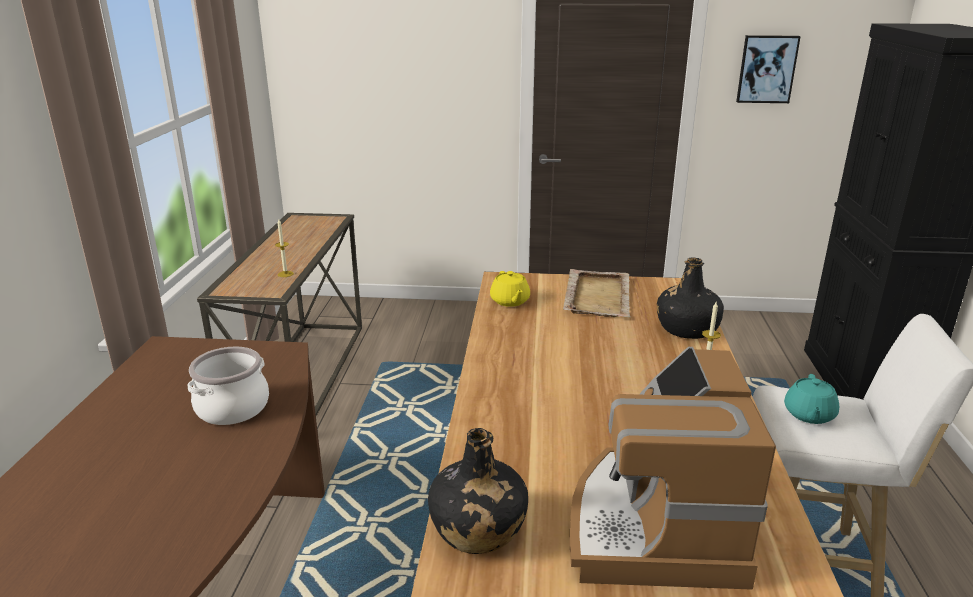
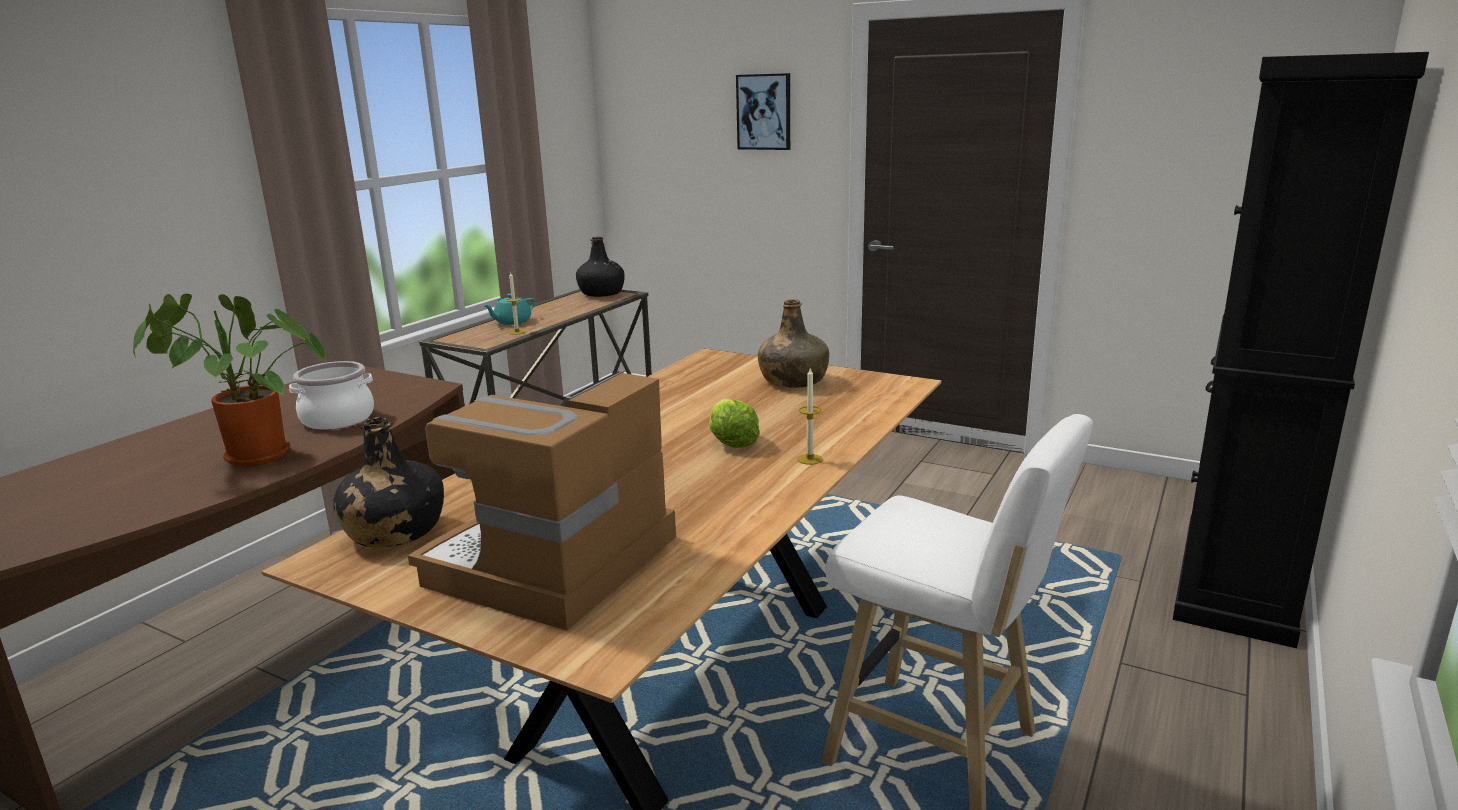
camera: 25 degrees right, 5 degrees down
(197, 476) = (250, 458): none -> potted plant
(510, 301) = (690, 375): yellow teapot -> none
(598, 295) = (793, 381): beige tray -> green bottle
(627, 364) = (731, 440): none -> lettuce
(687, 329) = (849, 422): black bottle -> black bottle (602, 293)
(766, 69) = (1165, 134): picture -> picture (764, 112)
(809, 415) = (907, 527): turquoise teapot -> turquoise teapot (512, 322)

